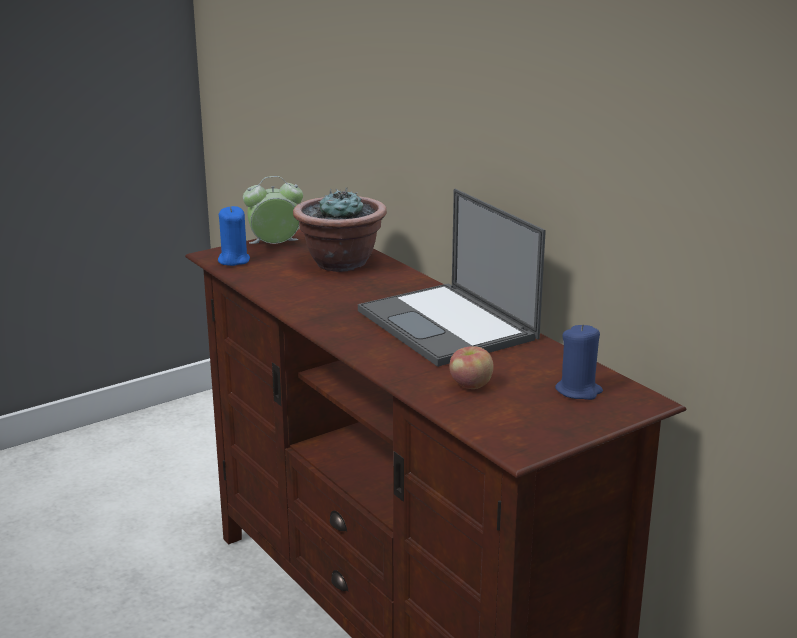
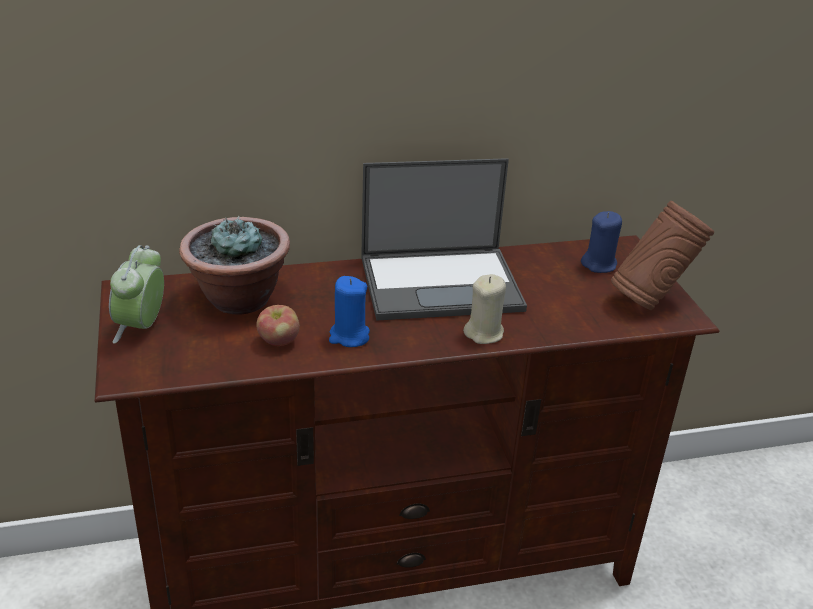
camera: 70 degrees left, 10 degrees up
(233, 260) = (160, 365): blue candle -> blue candle (349, 336)
(380, 354) = (484, 333): none -> beige candle
(470, 385) = (569, 306): apple -> apple (279, 341)
(531, 426) = (650, 301): none -> brown vase

